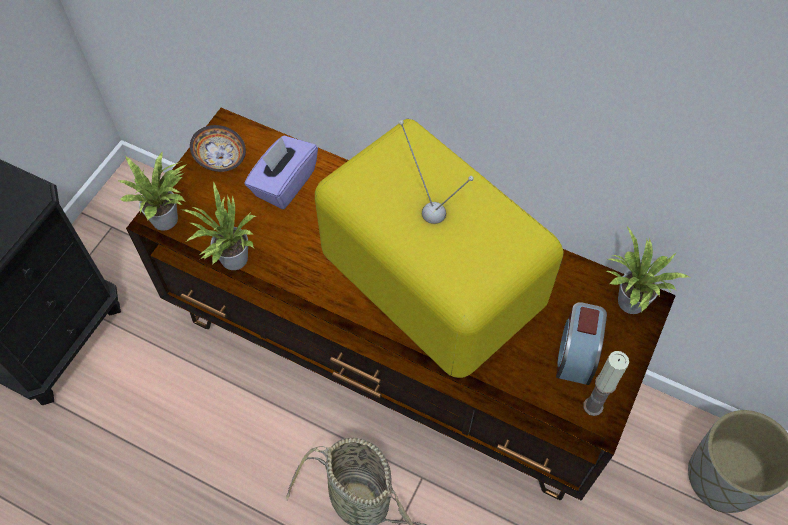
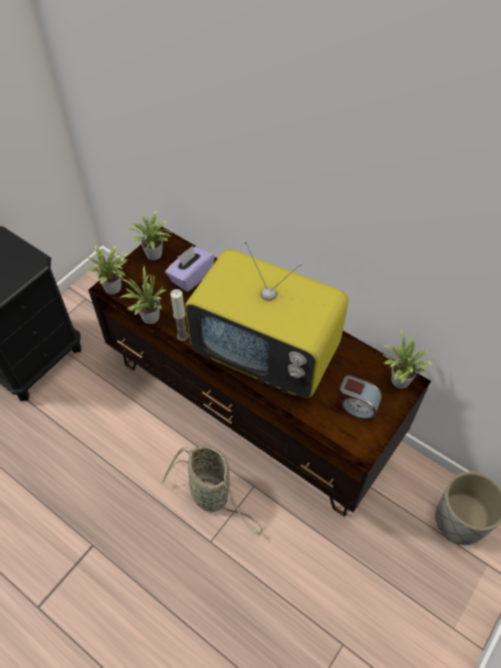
camera: 10 degrees right, 5 degrees down
(220, 157) = (155, 255): bowl -> potted plant
(427, 292) = (267, 355): television -> television turned 150 degrees clockwise
(576, 354) = (356, 407): alarm clock -> alarm clock turned 90 degrees counterclockwise
(593, 406) = (360, 441): candle -> candle (182, 336)

